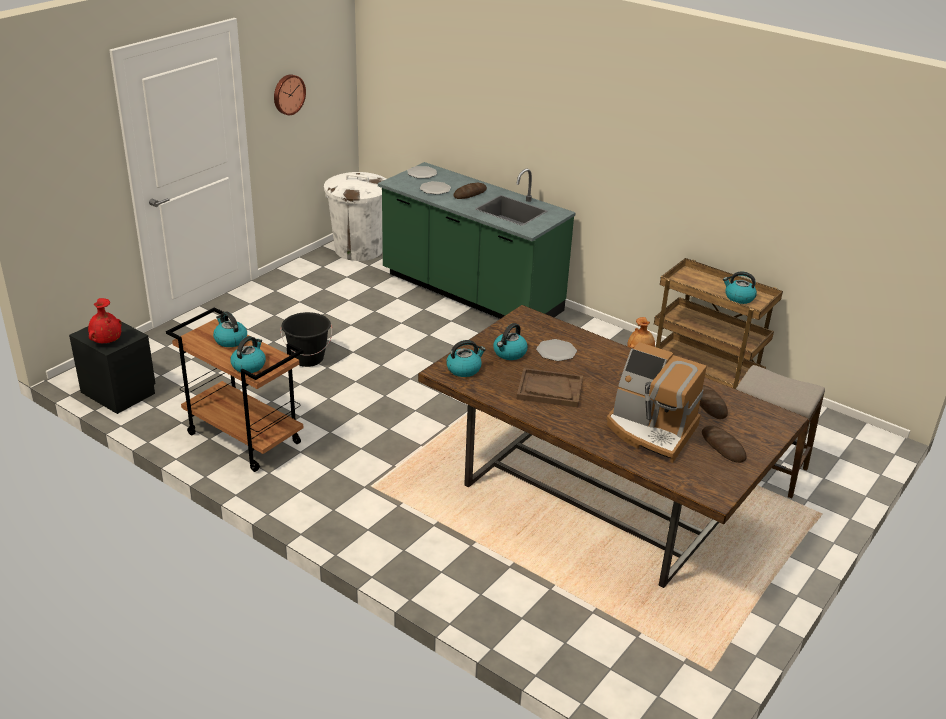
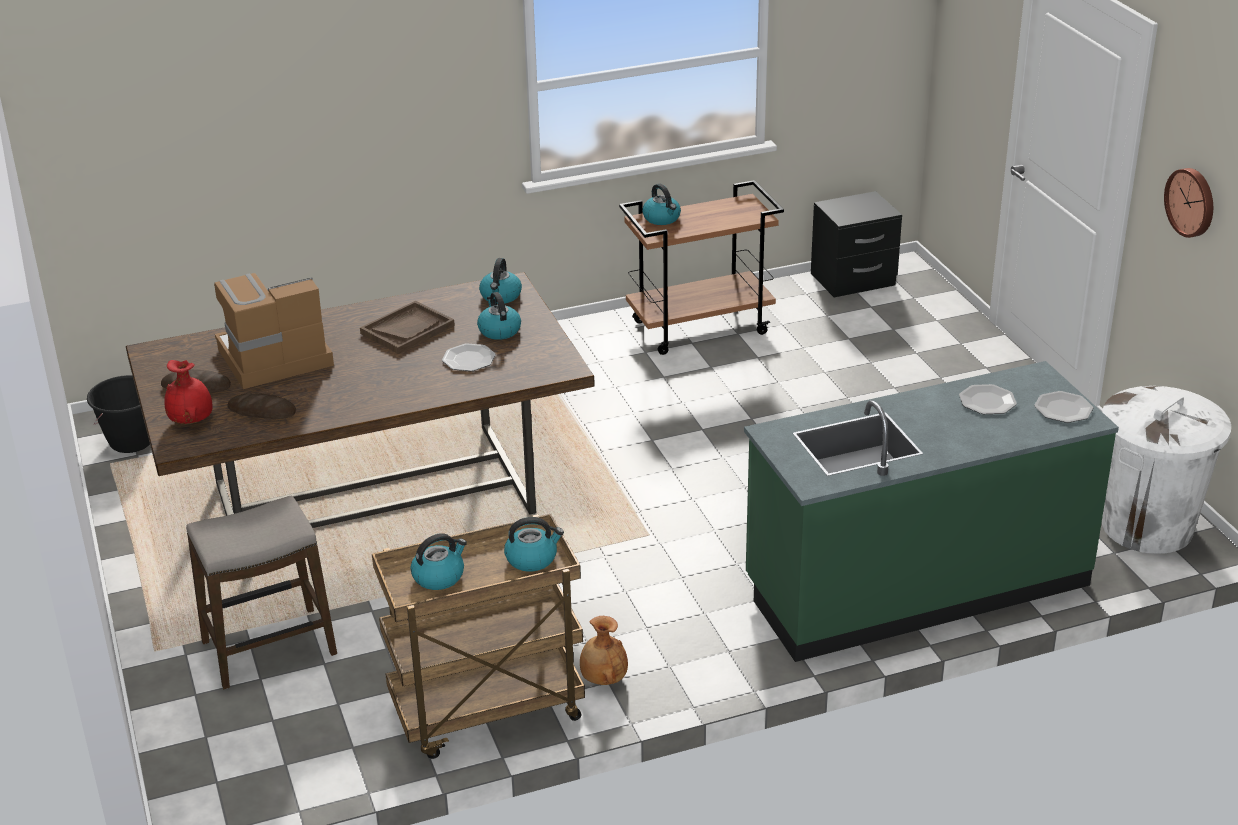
camera: 125 degrees right, 0 degrees up
(106, 341) = (844, 205): red vase -> red vase (192, 420)
(230, 340) = (722, 219): kettle -> kettle (532, 558)
(308, 358) = (832, 400): black bucket -> black bucket (132, 441)
(470, 193) = (947, 426): bread -> none

